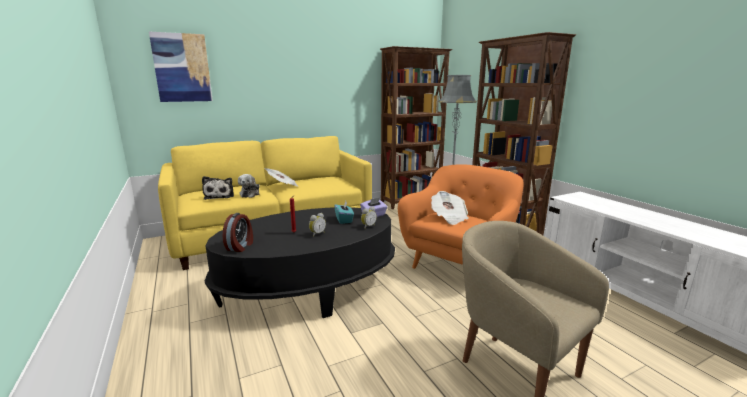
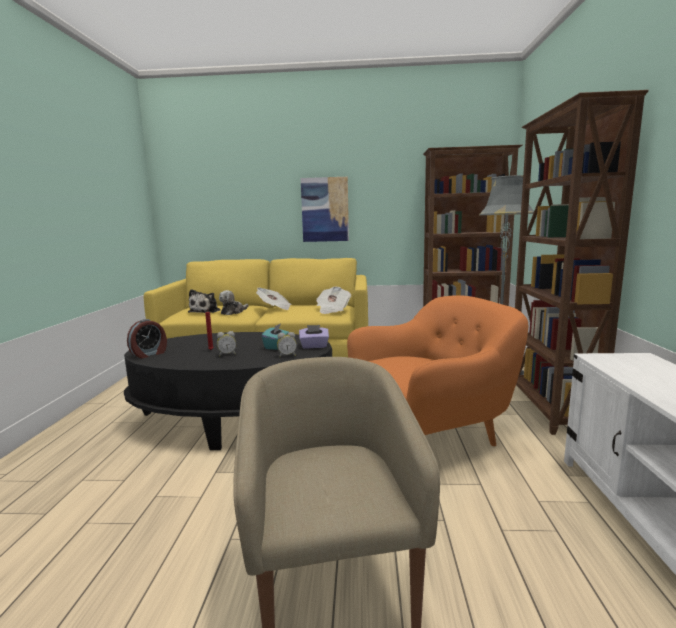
camera: 30 degrees right, 5 degrees down
(182, 68) = (207, 188): picture -> picture (325, 209)
(449, 217) = (405, 362): newspaper -> newspaper (332, 310)

